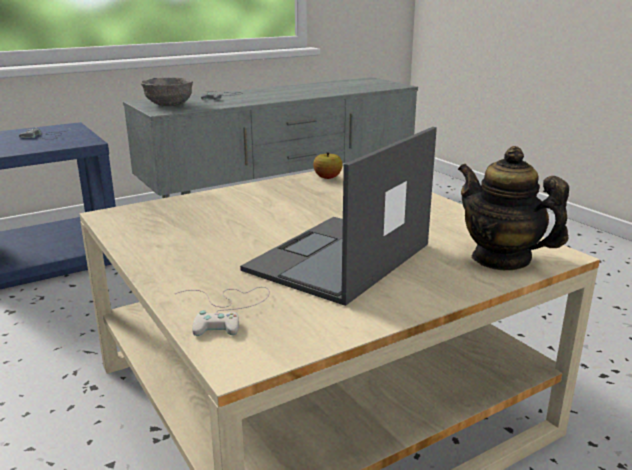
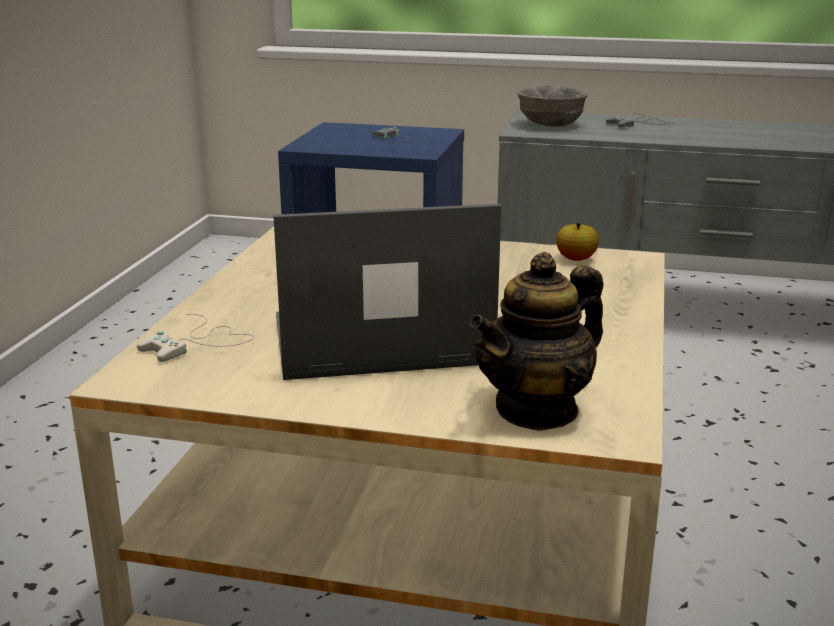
camera: 45 degrees right, 0 degrees up
(501, 259) = (537, 410): teapot -> teapot turned 135 degrees counterclockwise

